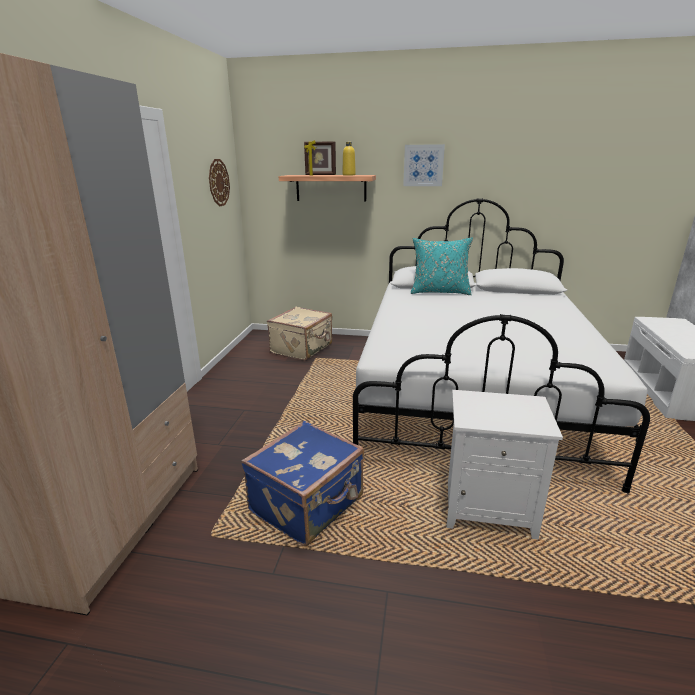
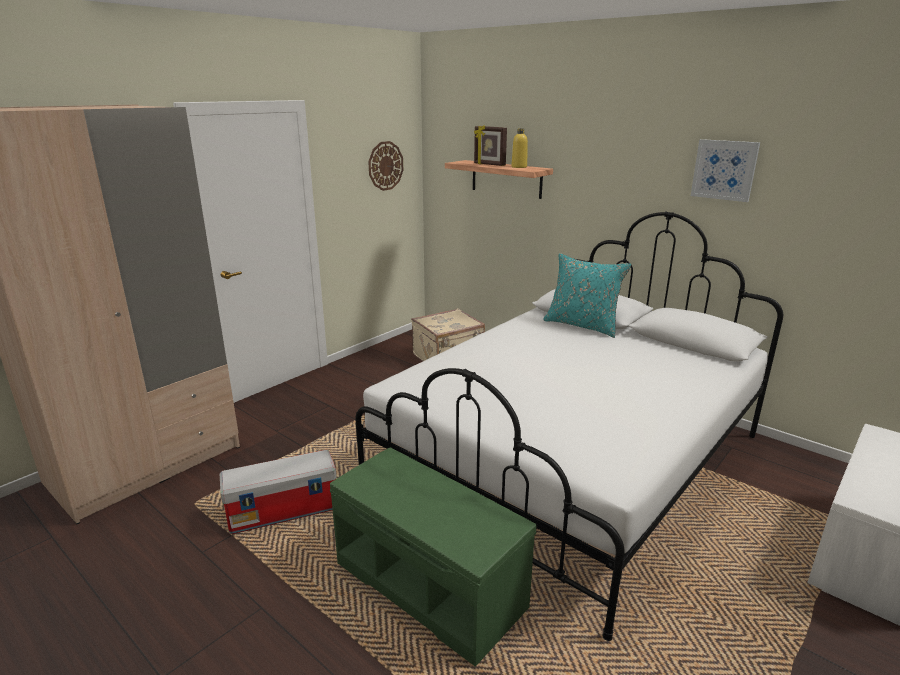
camera: 30 degrees right, 0 degrees up
(308, 505) = (284, 510): blue suitcase -> storage box
(423, 165) = (607, 162): picture -> picture (724, 170)
(489, 509) = (431, 585): white nightstand -> green bench

